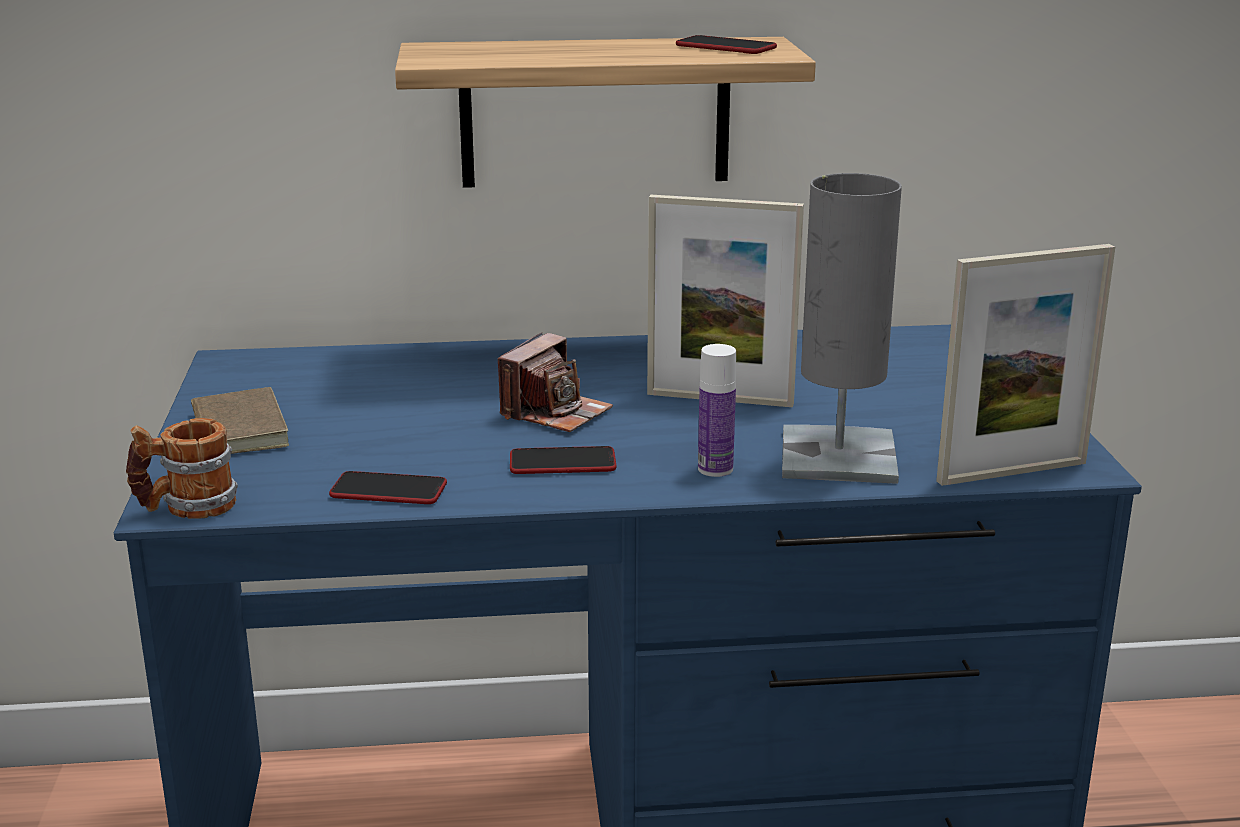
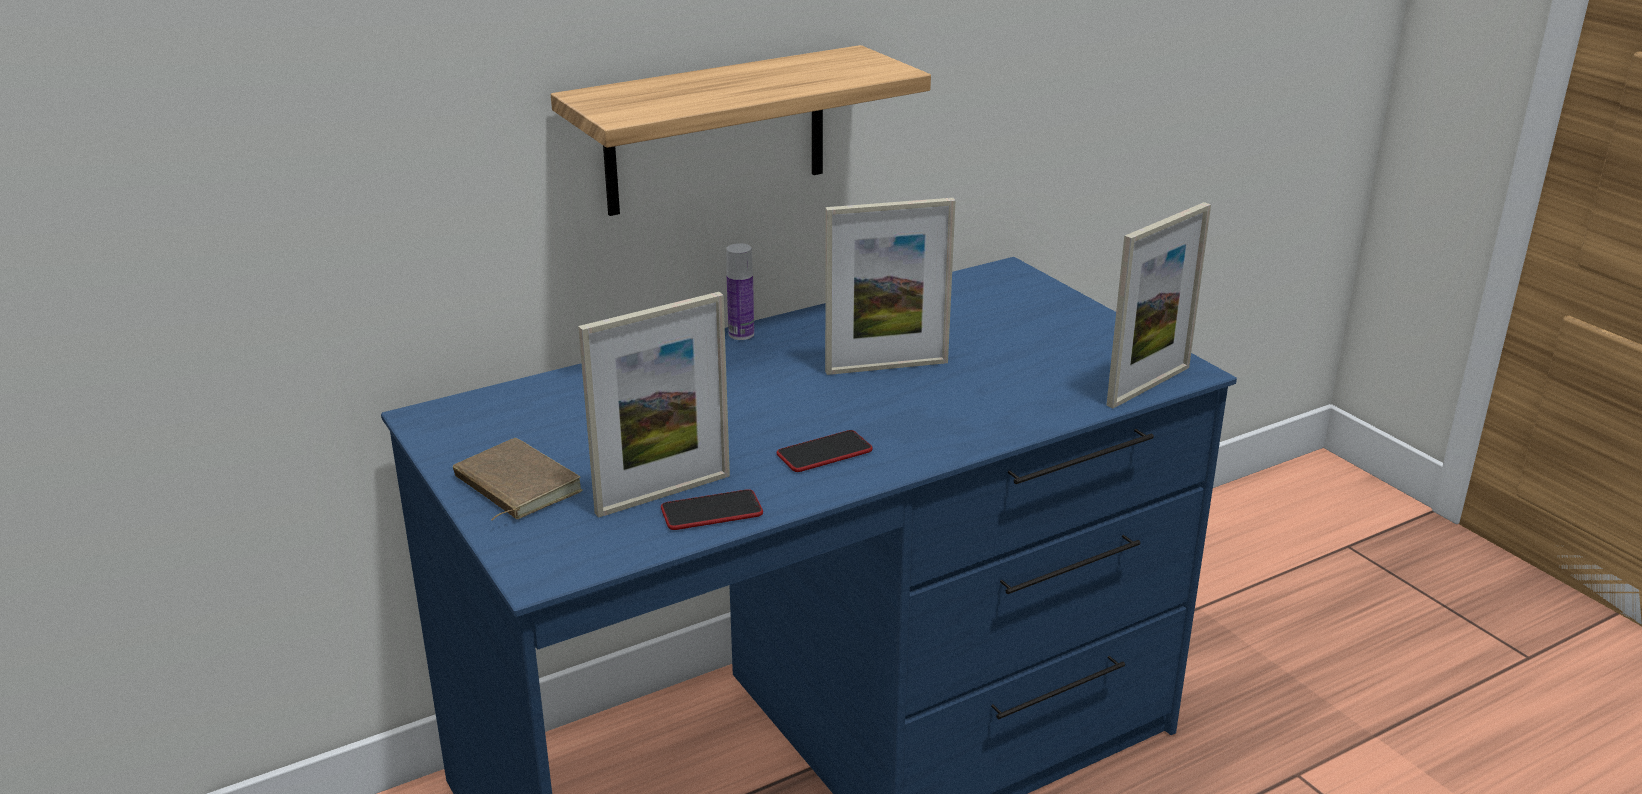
camera: 25 degrees left, 5 degrees up
(186, 507) = (555, 570): mug -> none
(361, 465) = (663, 494): none -> picture frame
(555, 413) = (771, 408): camera -> none
(715, 469) = (944, 431): bottle -> bottle (741, 334)
(725, 47) = (839, 65): phone -> none
(838, 457) = (1021, 400): grey table lamp -> none

